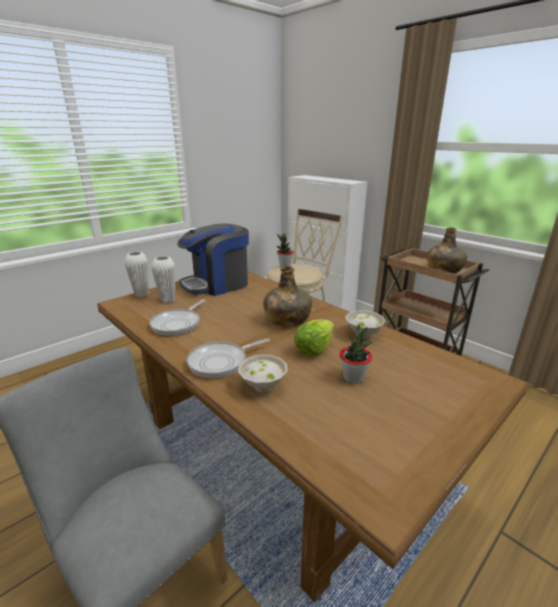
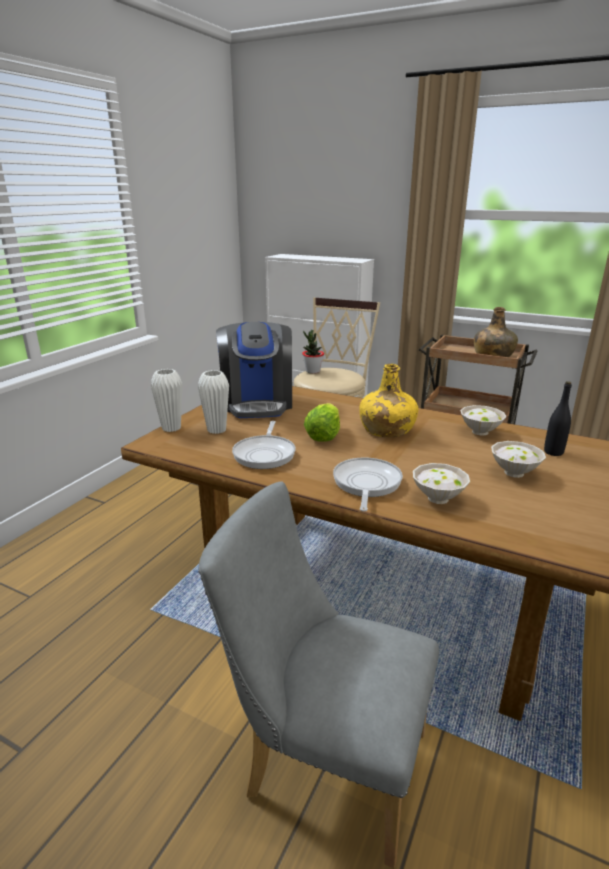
camera: 20 degrees left, 0 degrees up
(217, 284) = (257, 403): coffee machine -> coffee machine turned 45 degrees counterclockwise
(221, 362) = (366, 484): frying pan -> frying pan turned 150 degrees clockwise
(286, 320) = (386, 430): green bottle -> yellow bottle
(314, 349) = (448, 454): lettuce -> lettuce (323, 436)
(353, 378) = (514, 473): potted plant -> white bowl
(412, 365) = (553, 452): none -> black bottle

